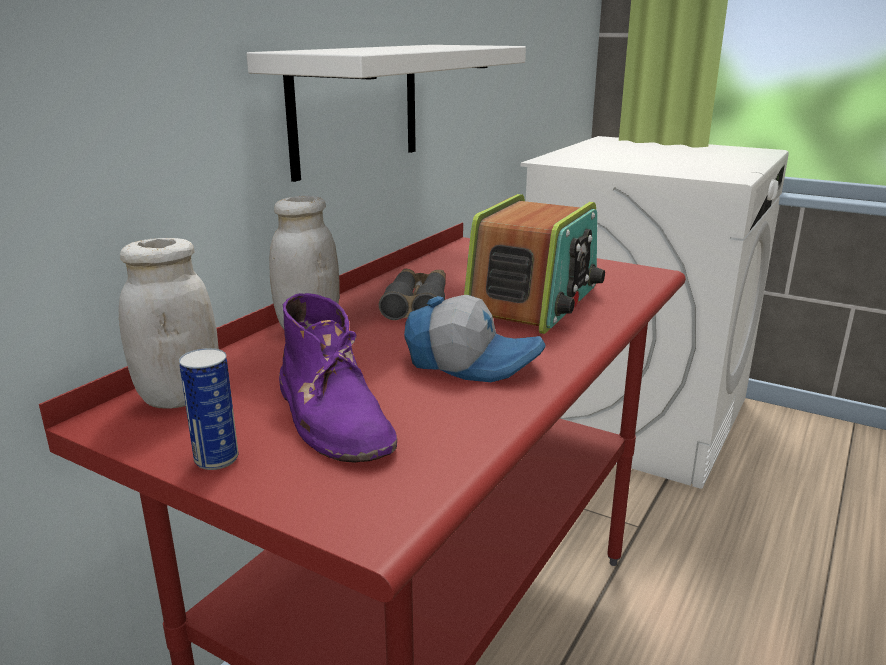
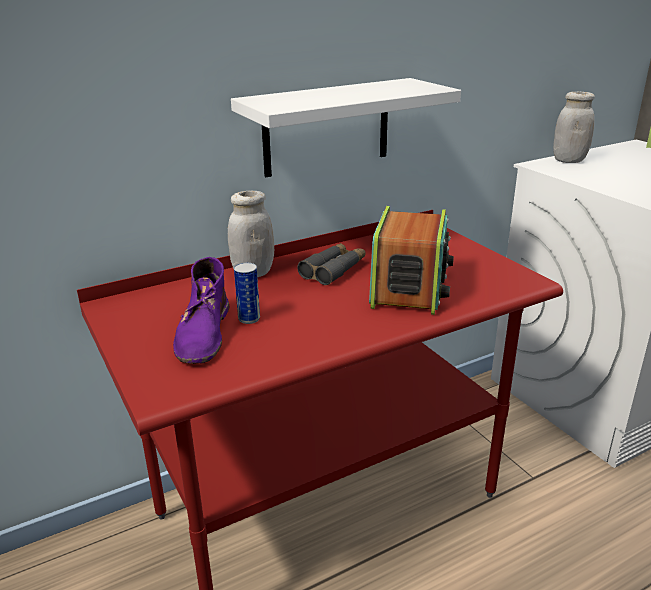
camera: 30 degrees right, 5 degrees up
(179, 397) = (147, 301): white jar -> white jar (569, 160)
(216, 459) = (129, 340): can -> can (249, 319)
(472, 362) = (314, 320): cap -> none
(534, 302) = (410, 286): radio -> radio turned 45 degrees counterclockwise

